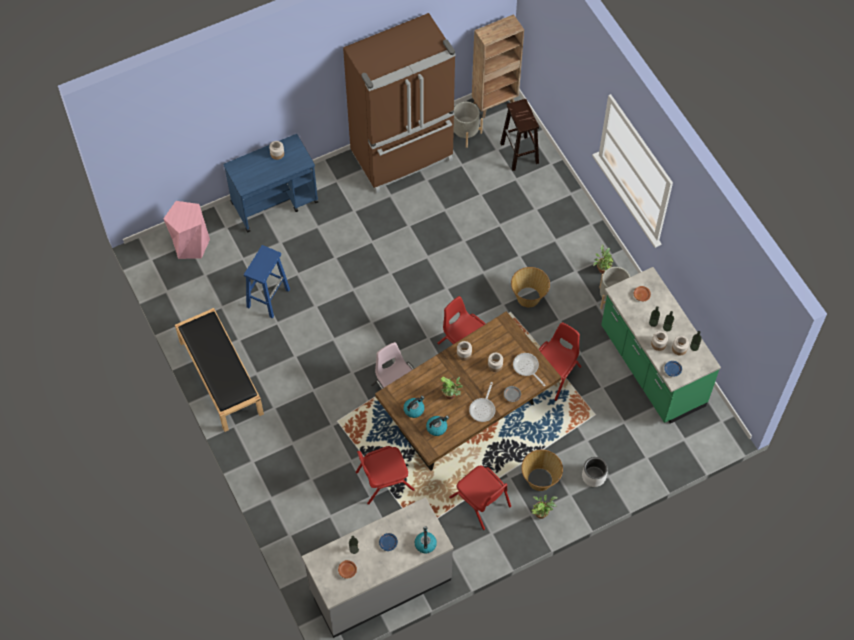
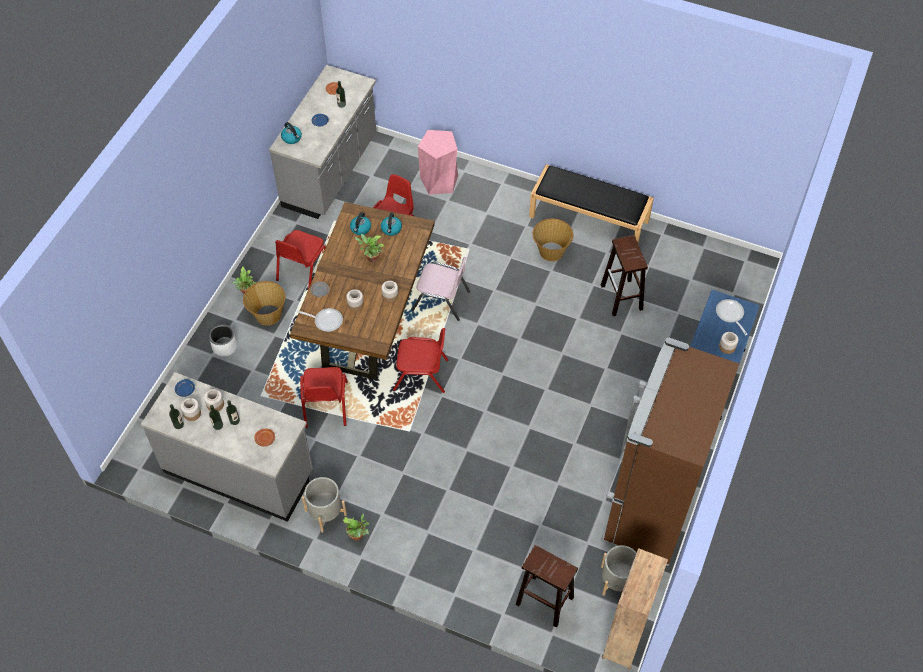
camera: 140 degrees right, 5 degrees down
(190, 244) = (730, 293): pink stool -> pink stool (439, 181)
(268, 297) = (622, 298): blue stool -> brown stool
(480, 502) = (303, 269): red chair -> red chair turned 75 degrees counterclockwise
(483, 408) = (335, 266): frying pan -> frying pan (730, 315)
(529, 297) = (404, 456): basket -> basket (551, 252)
(651, 368) = (239, 471): green counter -> grey counter

